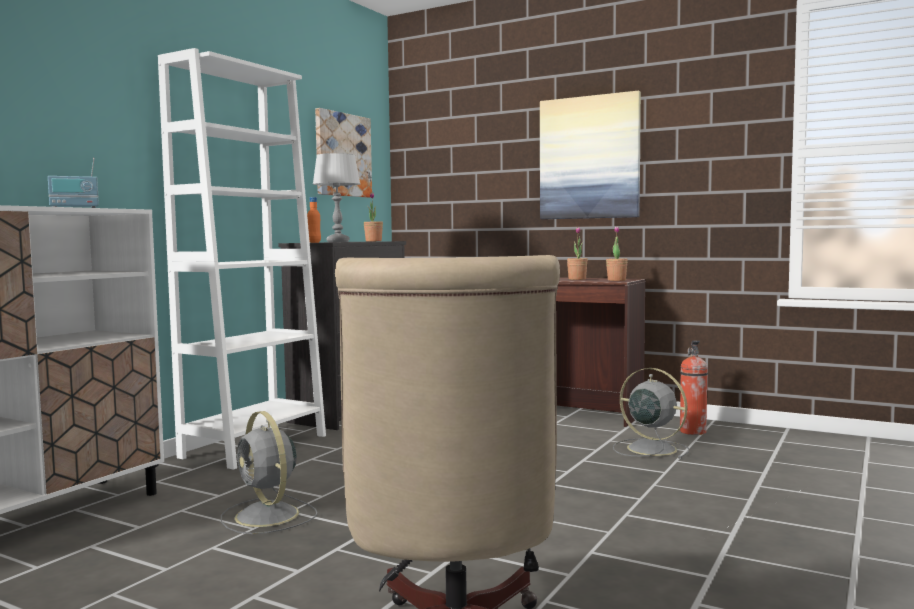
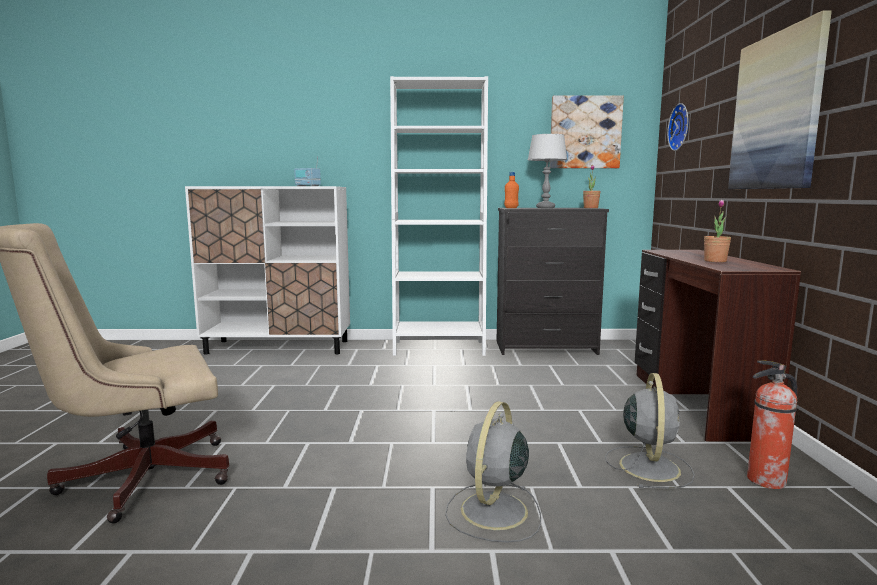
camera: 60 degrees right, 5 degrees up
(268, 516) = (325, 383): grey fan -> grey fan (493, 512)
(440, 159) = (681, 127): none -> wall clock
(616, 280) = (737, 267): potted plant -> none

